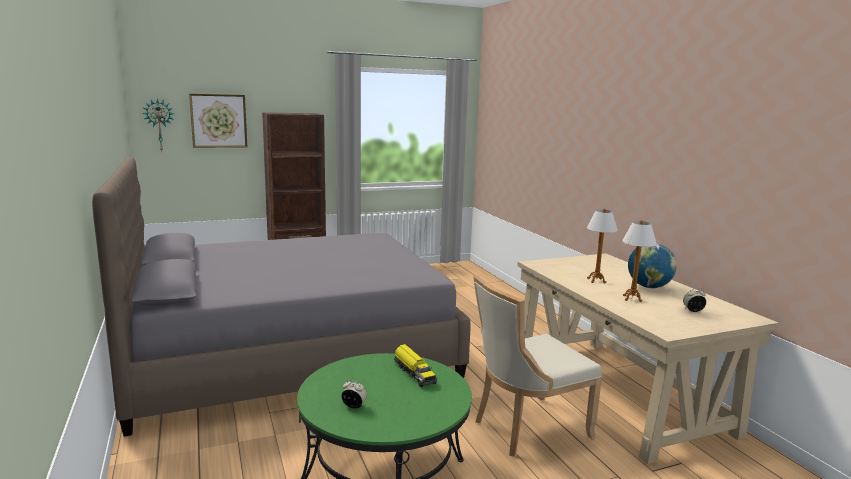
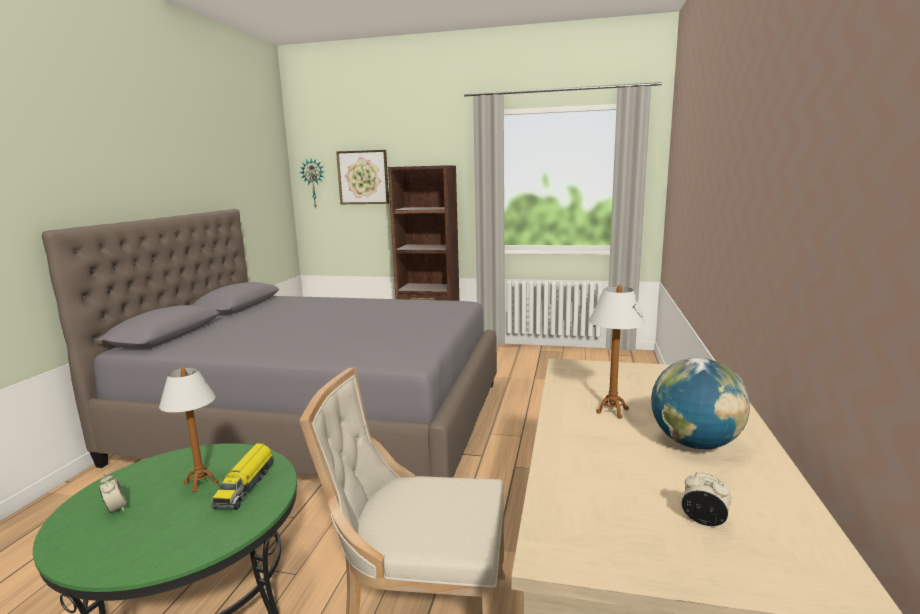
camera: 35 degrees right, 0 degrees up
(632, 299) = (615, 459): table lamp -> table lamp (201, 483)

